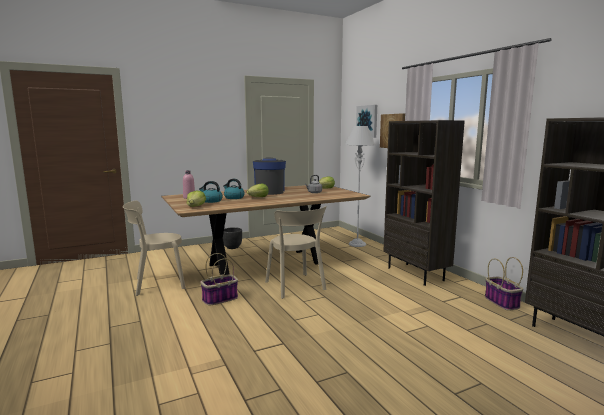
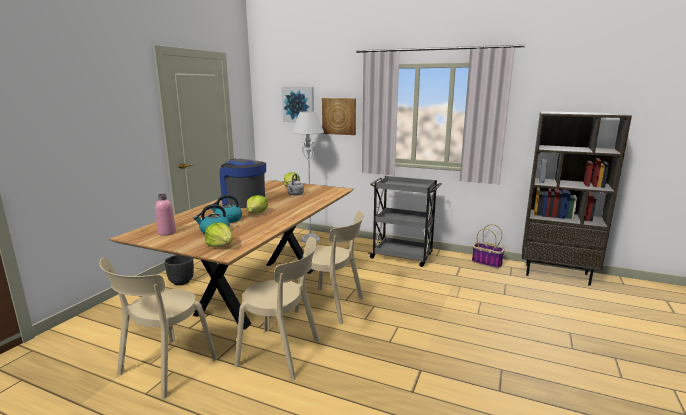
camera: 40 degrees left, 5 degrees up
(220, 299) = (282, 353): basket -> beige chair
(416, 274) = (402, 256): brown bookcase -> grey cart

